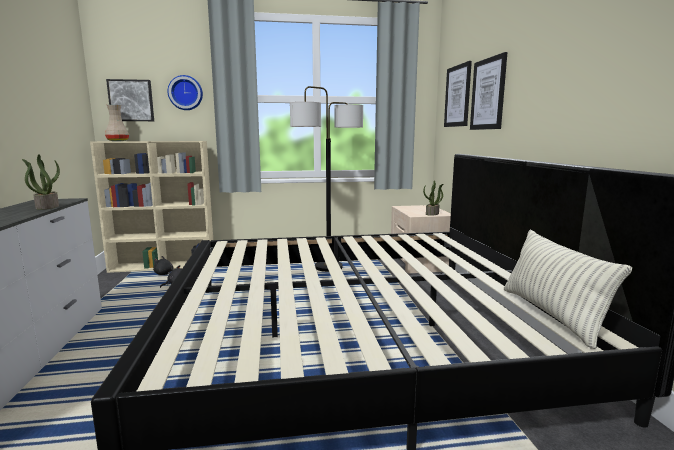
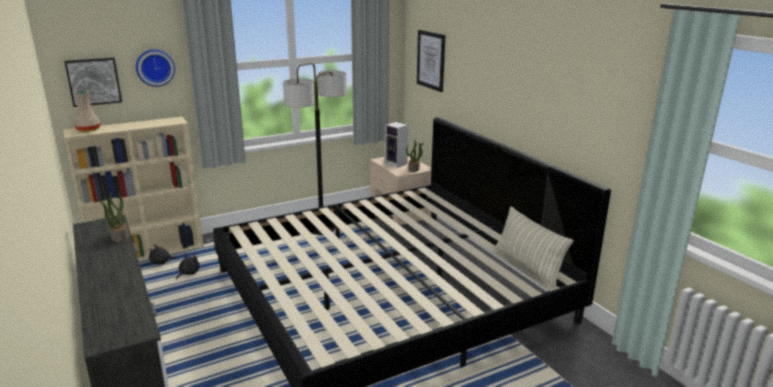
camera: 20 degrees left, 10 degrees up
(417, 209) = (397, 163): none -> speaker
(488, 94) = (463, 73): picture -> none

